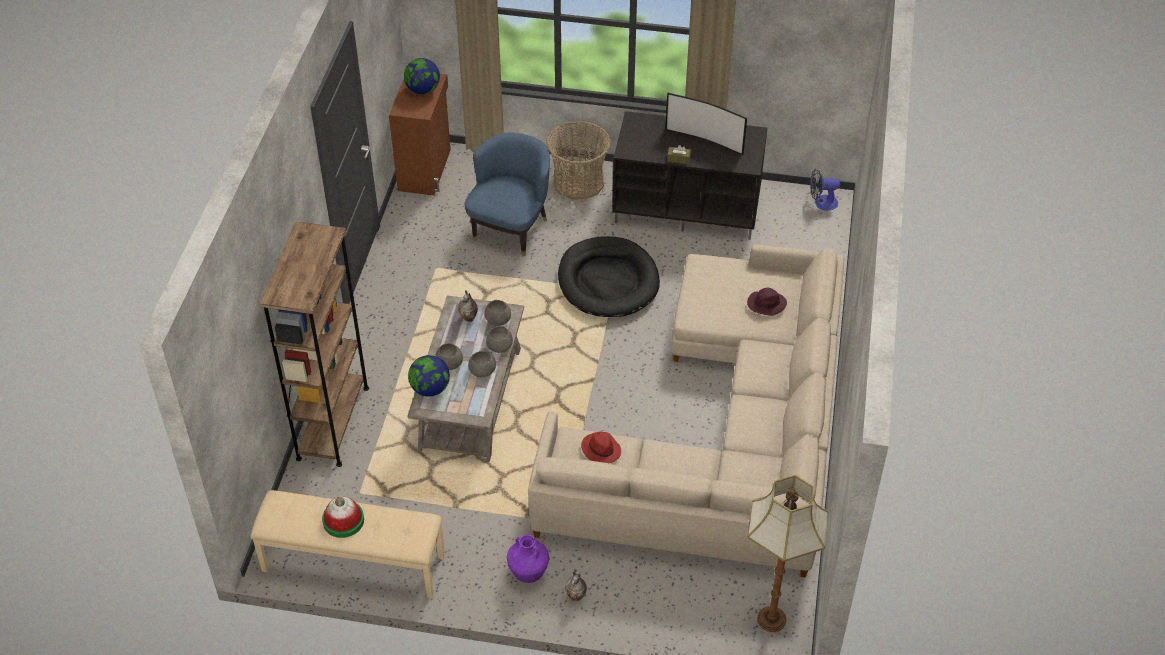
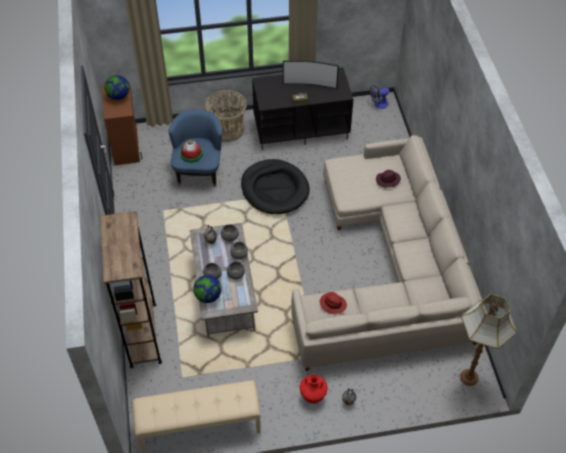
camera: 20 degrees left, 5 degrees up
(343, 520) = (193, 404): hat -> hat (191, 154)
(528, 573) = (312, 396): purple vase -> red vase

